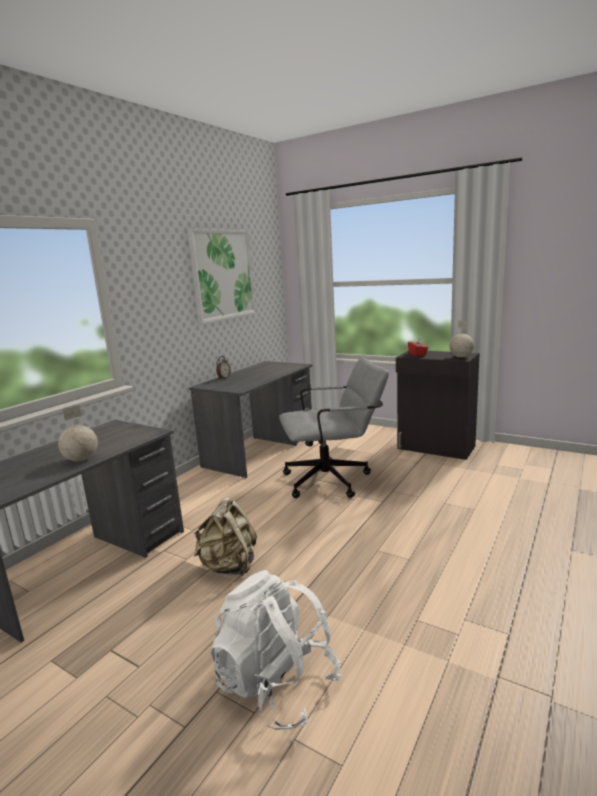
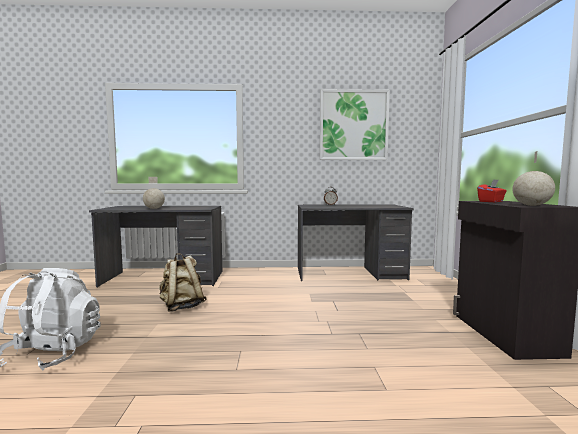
camera: 55 degrees right, 10 degrees down
(334, 479) = (342, 306): grey office chair -> none

